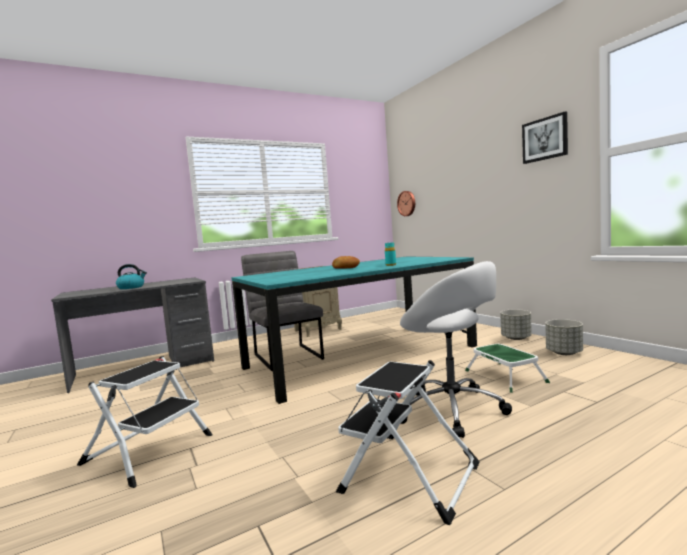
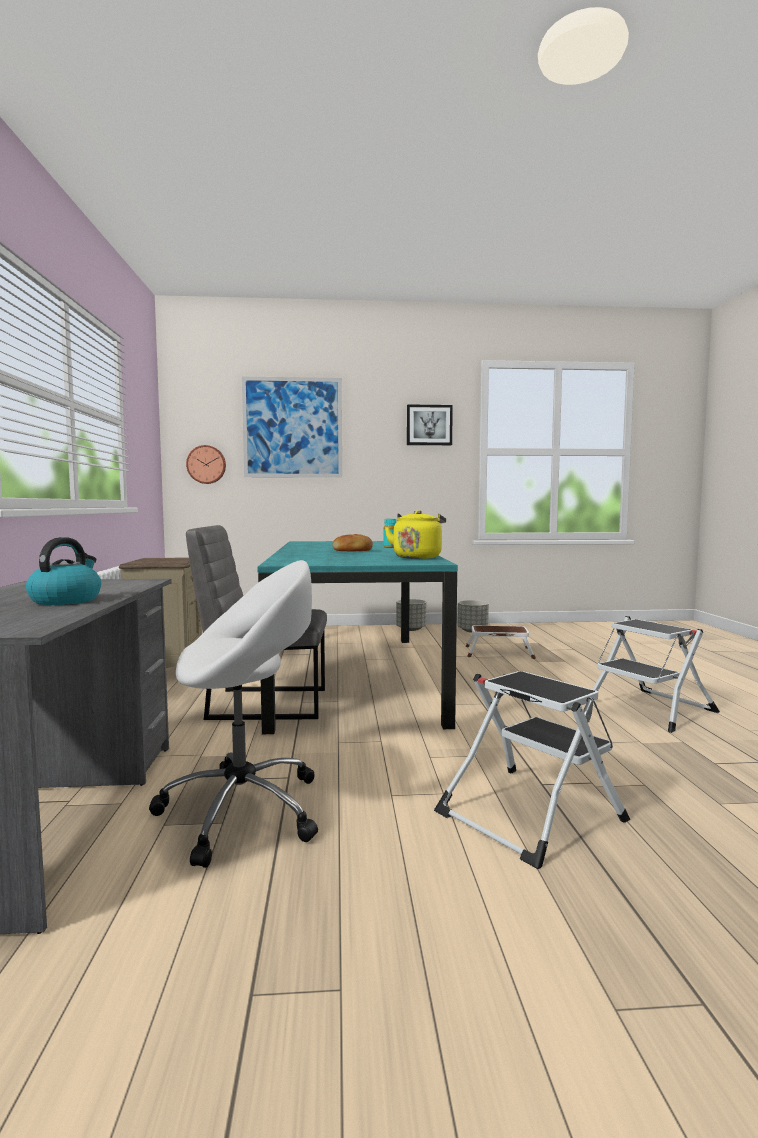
camera: 65 degrees left, 0 degrees up
(313, 276) = (417, 557): none -> yellow kettle
(446, 168) = (292, 427): none -> picture
(454, 411) = (553, 677): white office chair -> white office chair (246, 809)
(504, 376) = (499, 652): green step ladder -> brown step ladder

